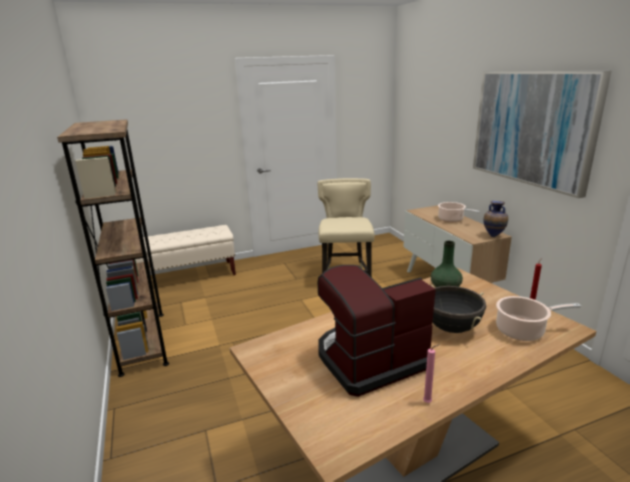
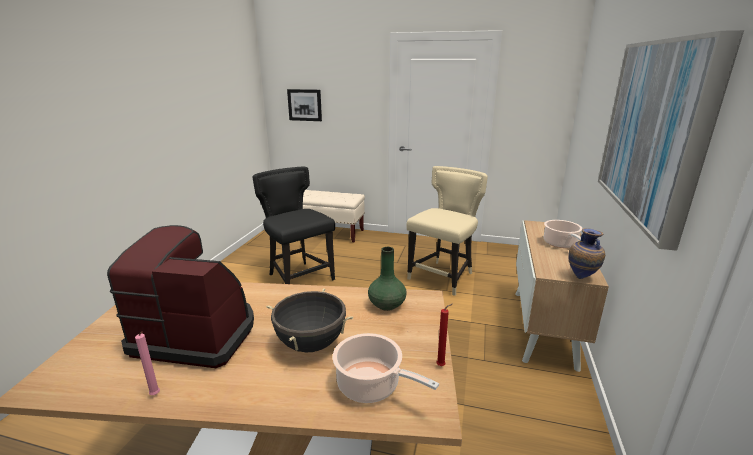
camera: 35 degrees right, 0 degrees up
(143, 342) = (233, 269): brown bookcase -> none
(144, 140) = (305, 105): none -> picture
(227, 322) = (299, 277): none -> black chair

